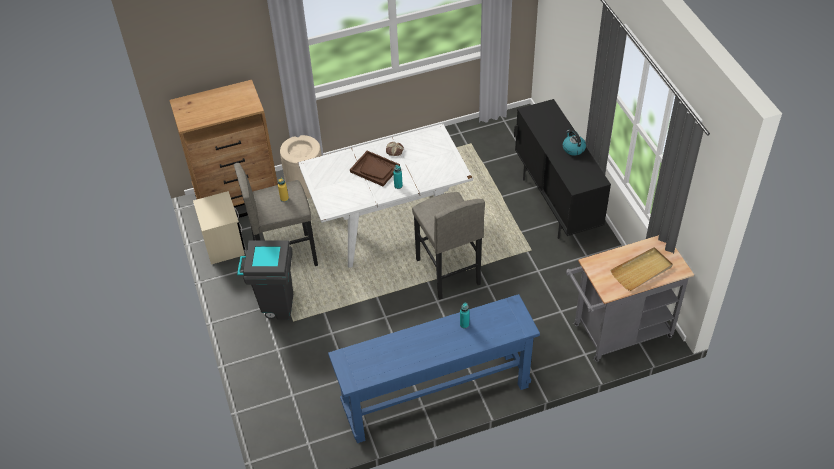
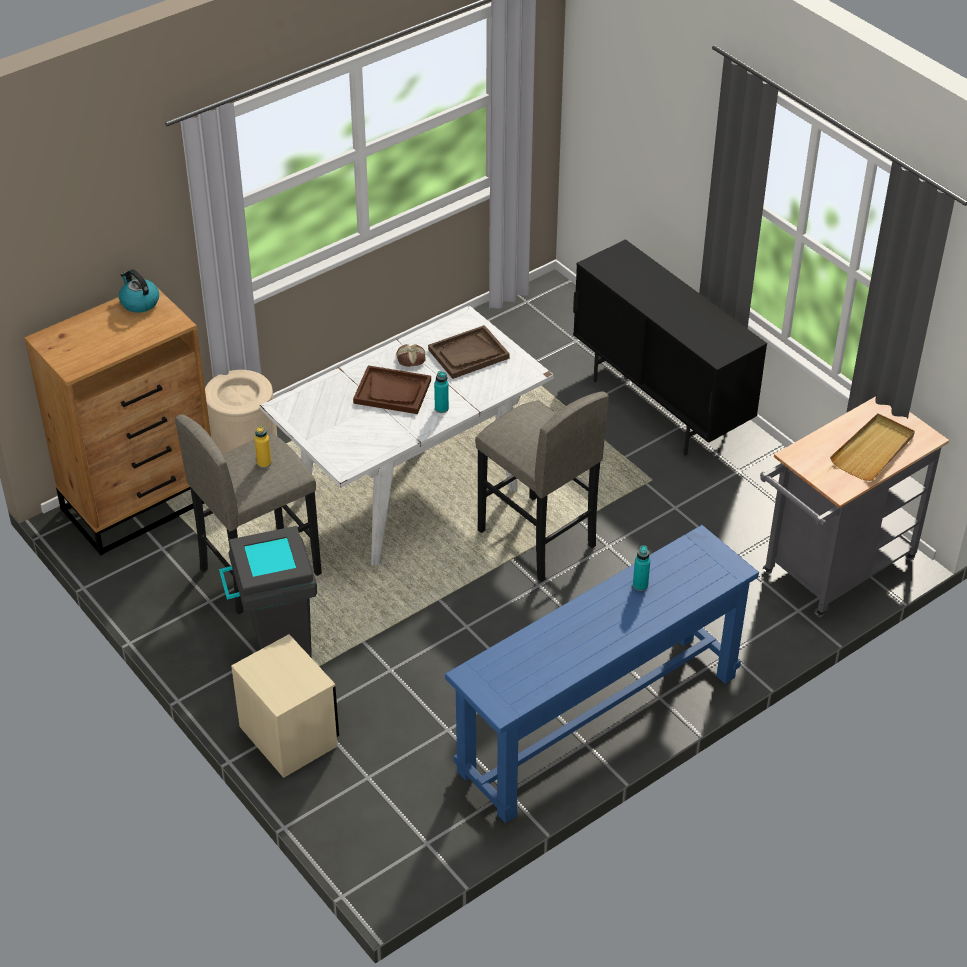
camera: 20 degrees left, 5 degrees down
(223, 244) = (145, 575): beige nightstand -> beige nightstand (289, 736)
(428, 154) = (468, 354): none -> brown tray
(573, 148) = (688, 304): kettle -> kettle (139, 302)

